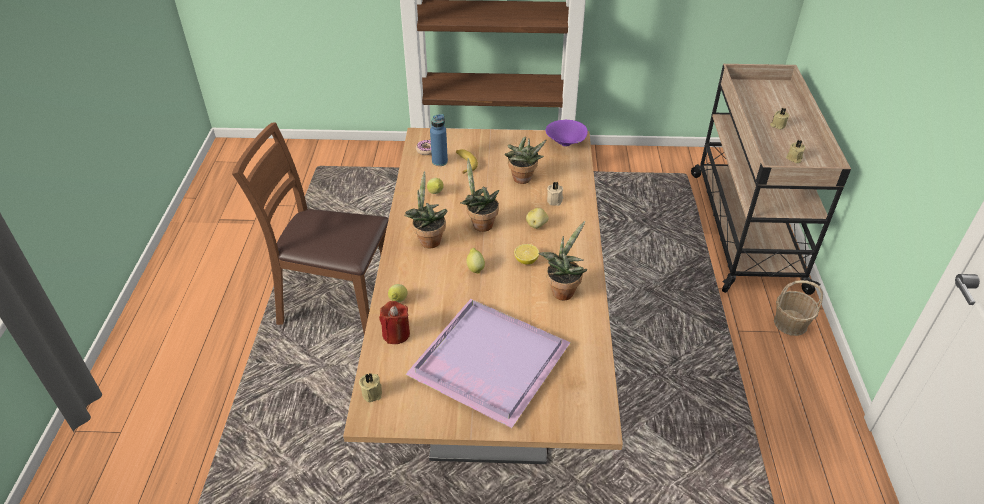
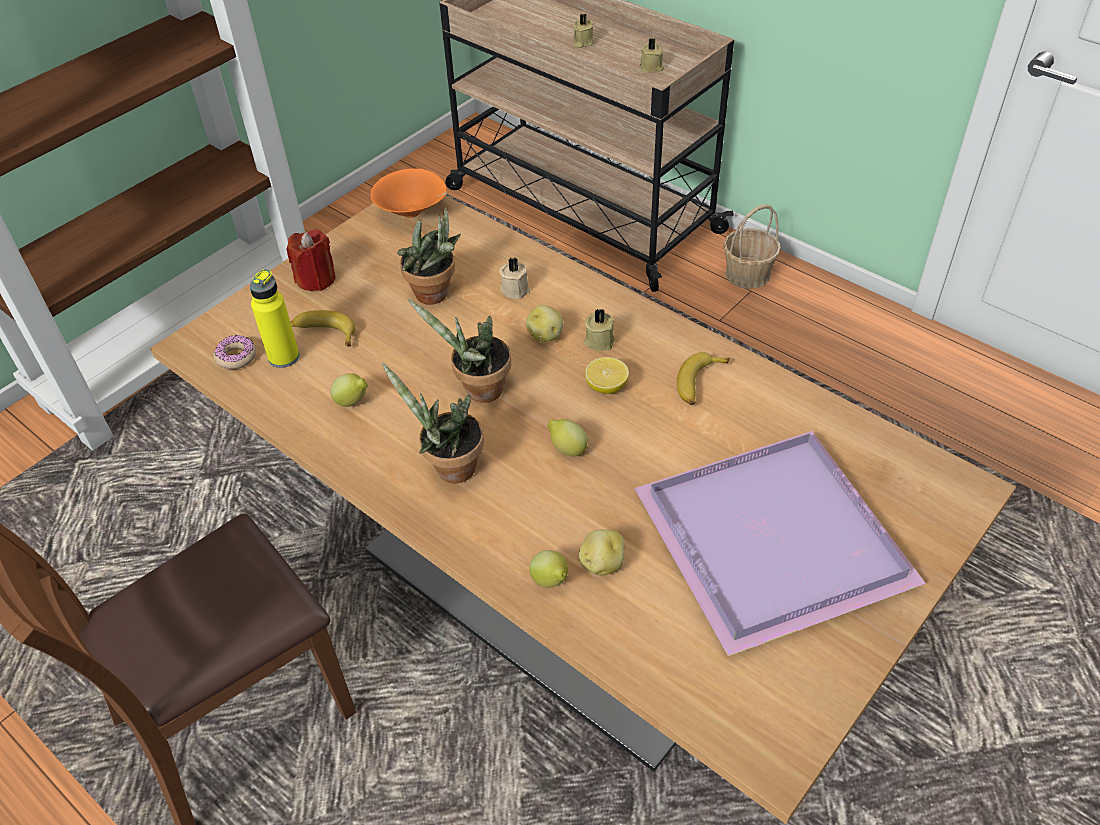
camera: 50 degrees left, 5 degrees up
(372, 392) = (725, 723): beige candle -> beige candle (599, 340)
(396, 334) = (621, 623): red candle -> red candle (316, 279)
(422, 311) = (601, 563): none -> potato
(439, 161) = (284, 357): blue bottle -> yellow bottle
(562, 290) = (699, 384): potted plant -> banana
(566, 144) = (413, 213): purple bowl -> orange bowl

